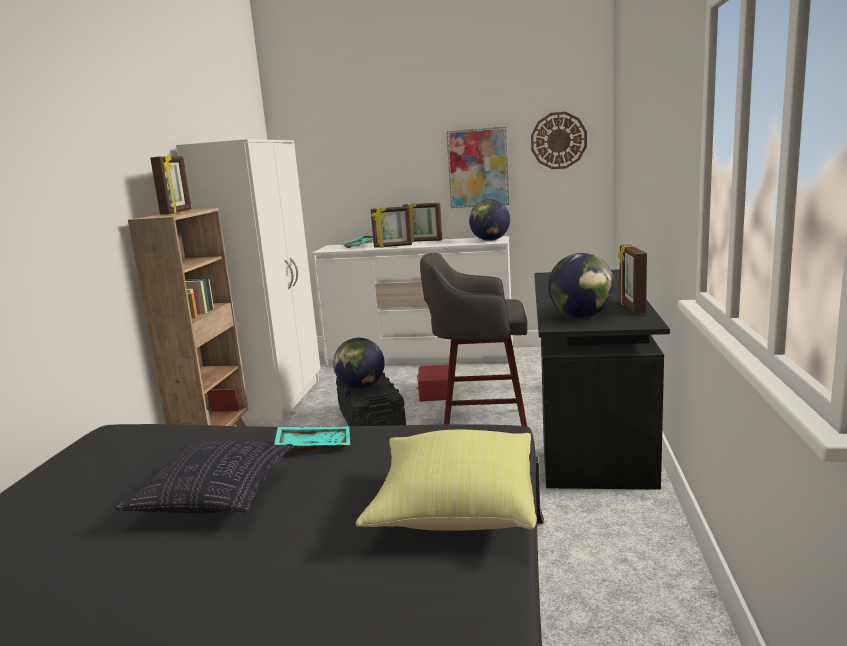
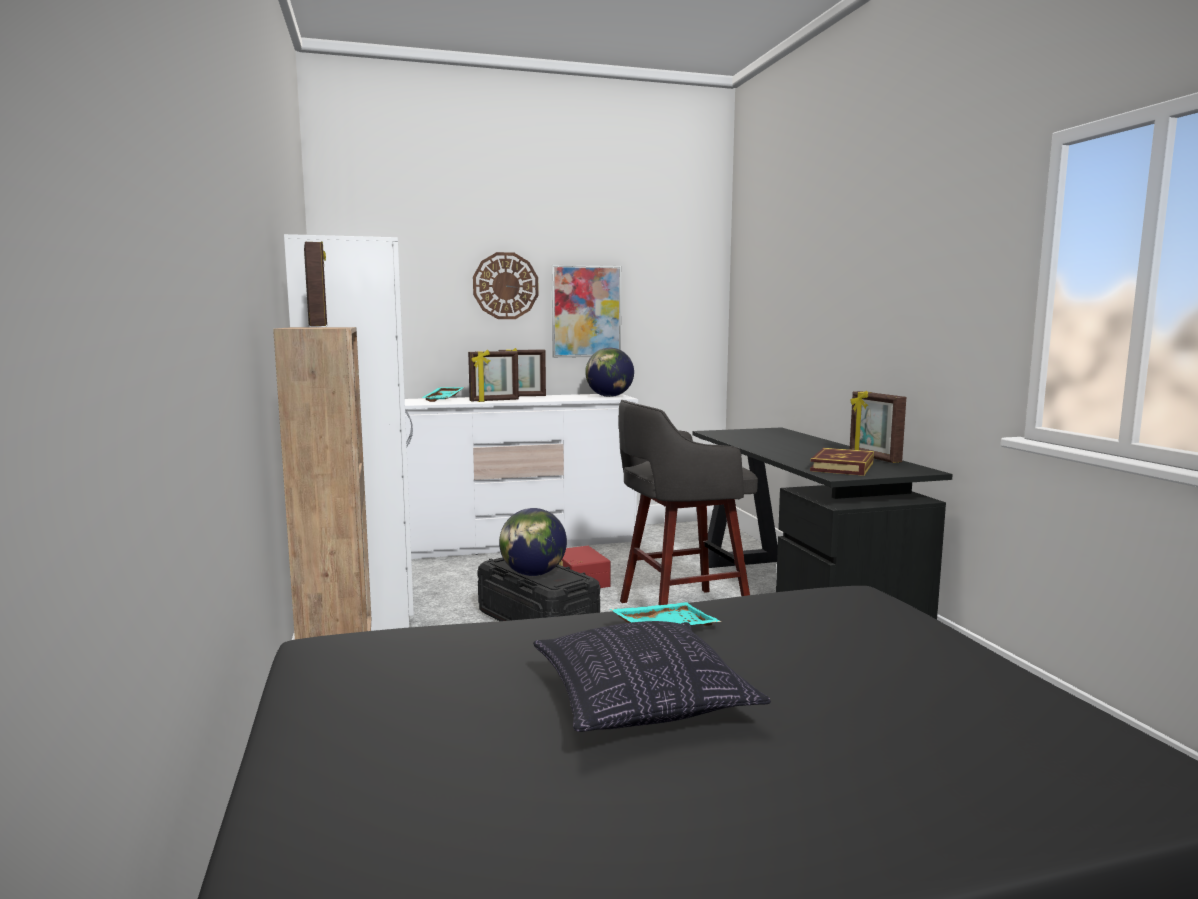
camera: 25 degrees left, 5 degrees down
(455, 508) = (945, 670): yellow pillow -> none
(558, 140) = (675, 287): wall clock -> wall clock (505, 286)
(581, 316) = (842, 467): globe -> book

